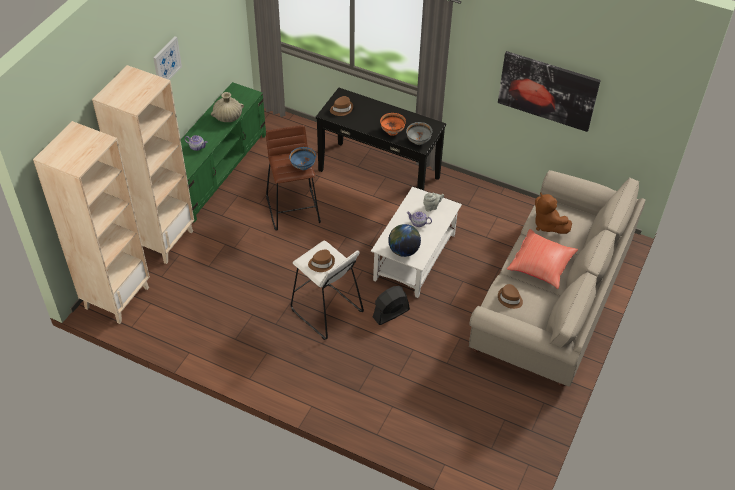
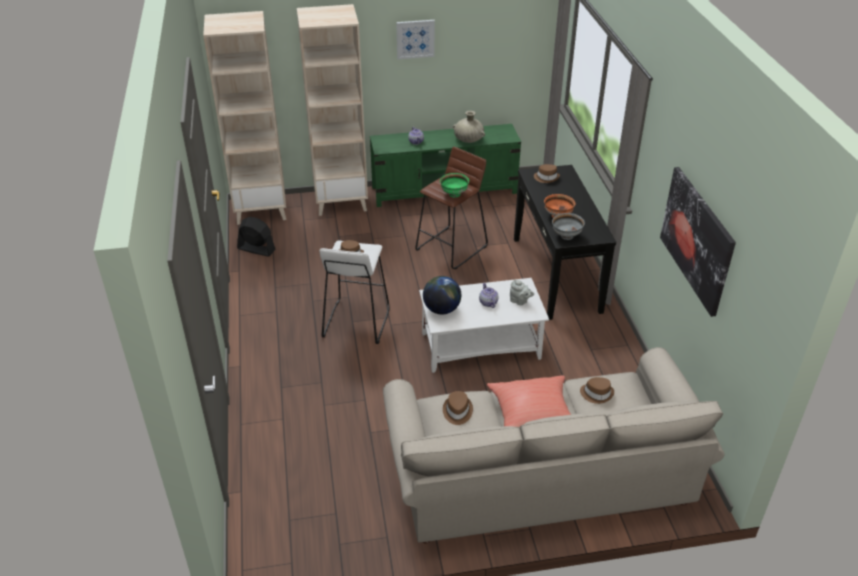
camera: 55 degrees right, 10 degrees down
(303, 167) = (454, 194): blue bowl -> green bowl
(390, 313) = (394, 363): black fan -> black fan (256, 249)
(547, 225) = (597, 393): brown plush toy -> brown hat

